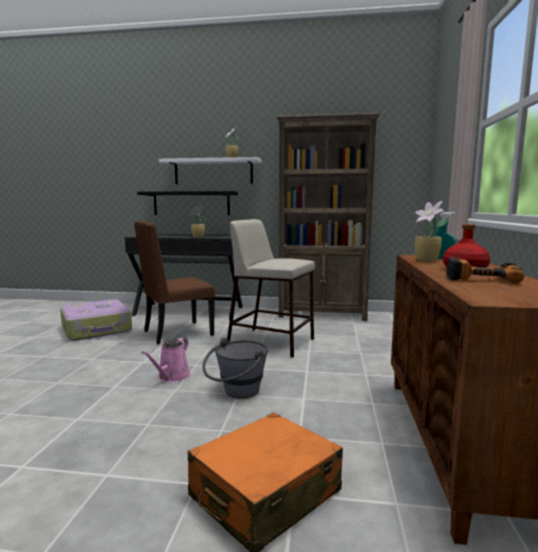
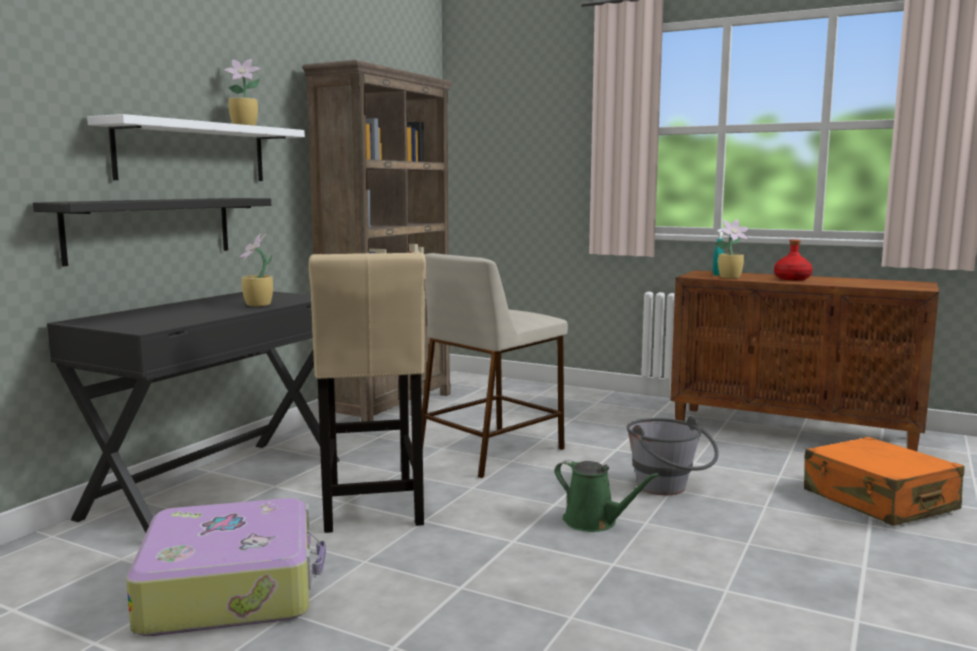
camera: 70 degrees left, 0 degrees up
(172, 376) = (594, 522): pink watering can -> green watering can
(176, 333) = (371, 508): brown chair -> beige stool
(481, 278) = (834, 281): power drill -> none

